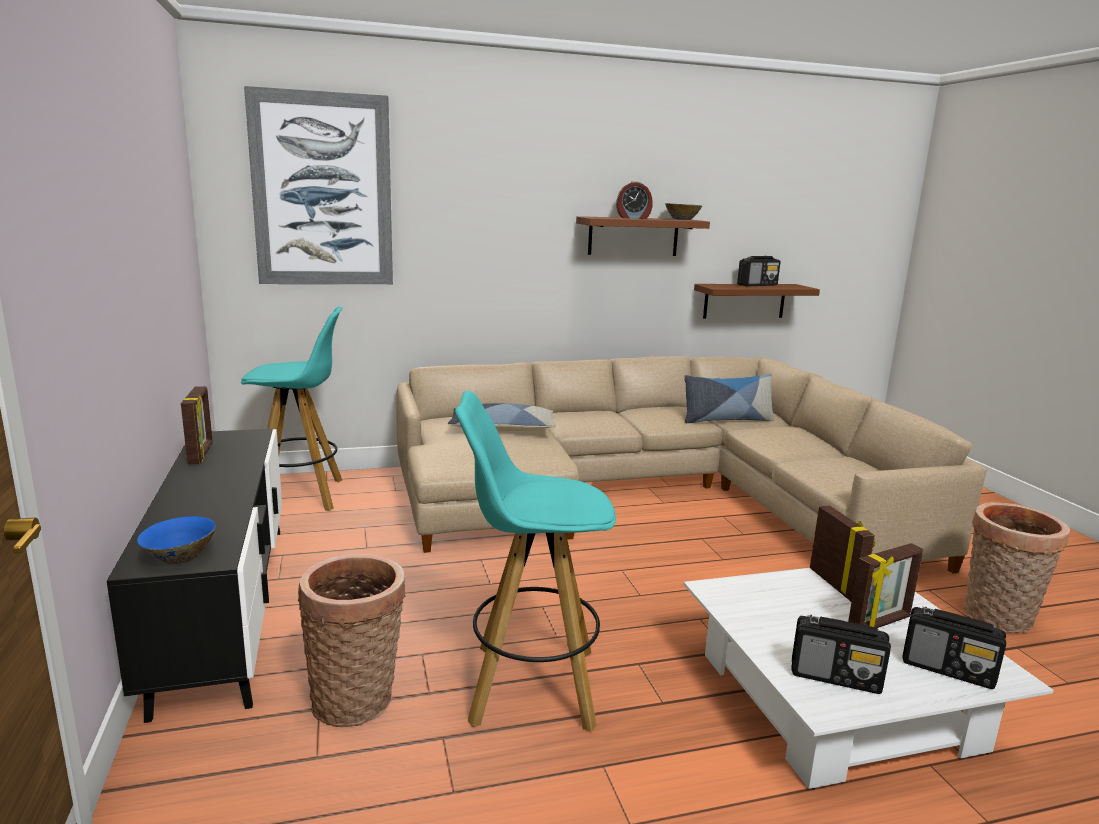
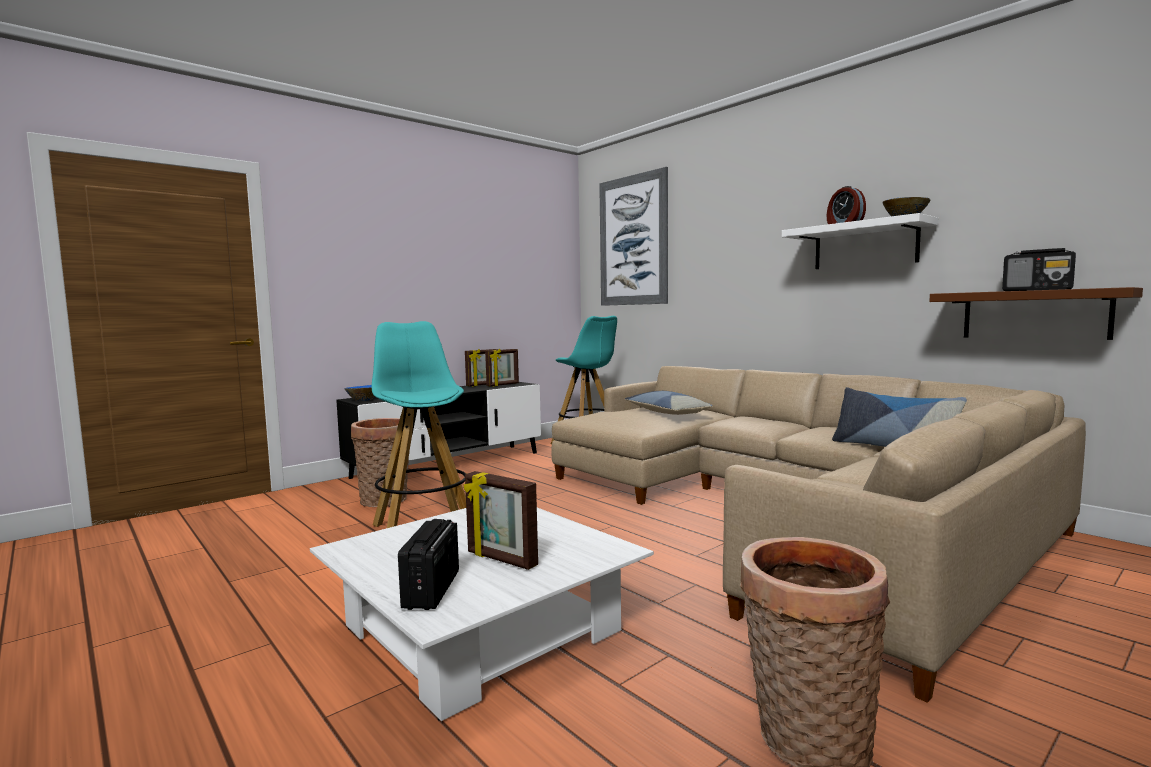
camera: 65 degrees right, 10 degrees down
(633, 236) = (865, 246): brown shelf -> white shelf
(836, 584) = (567, 539): picture frame -> picture frame (503, 385)
(836, 677) = (390, 549): radio -> none

